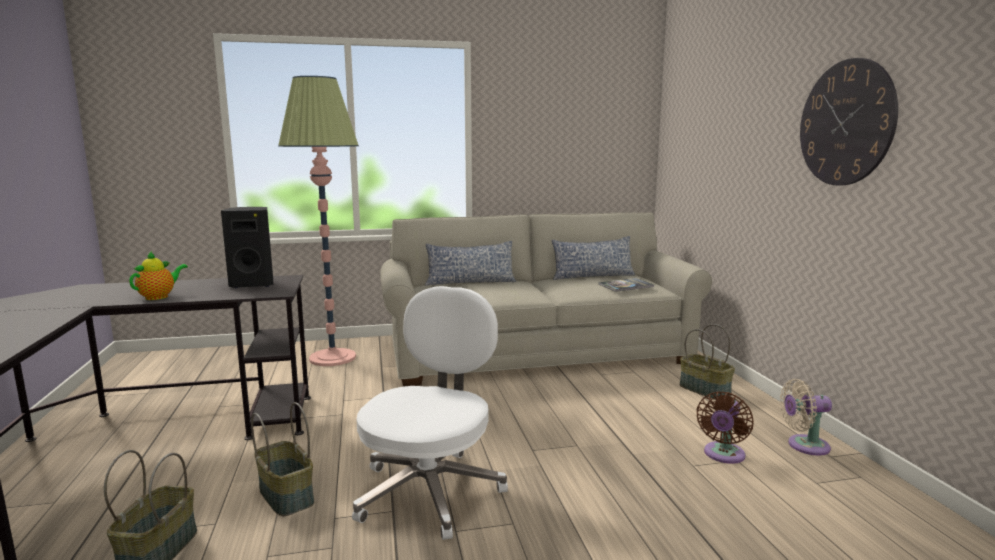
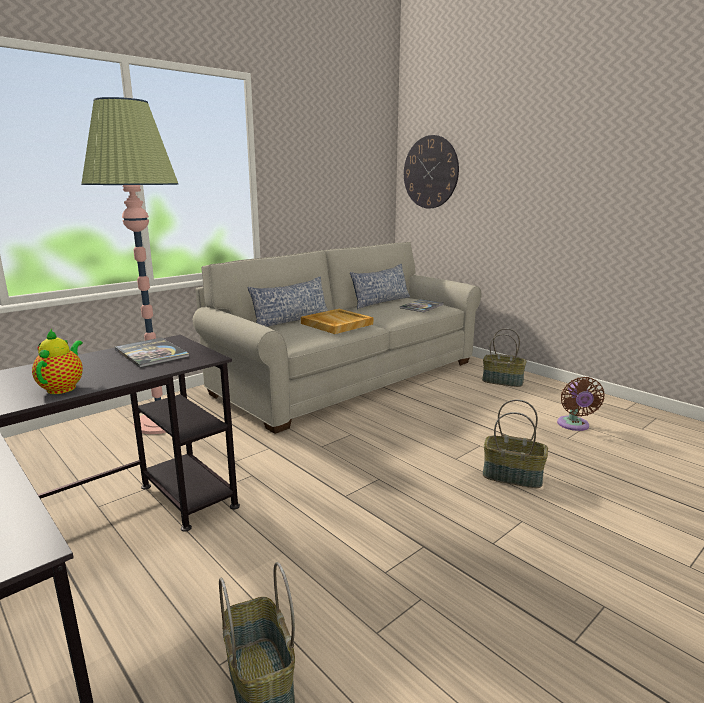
camera: 30 degrees left, 5 degrees up
(253, 284) = (151, 353): black speaker -> book
(287, 496) = (312, 569): basket -> basket (513, 476)
(430, 490) = (428, 517): white office chair -> none
(503, 290) = (336, 324): none -> beige tray
(804, 446) = (605, 406): beige fan -> none
(846, 123) = (618, 164): wall clock -> wall clock (430, 172)

